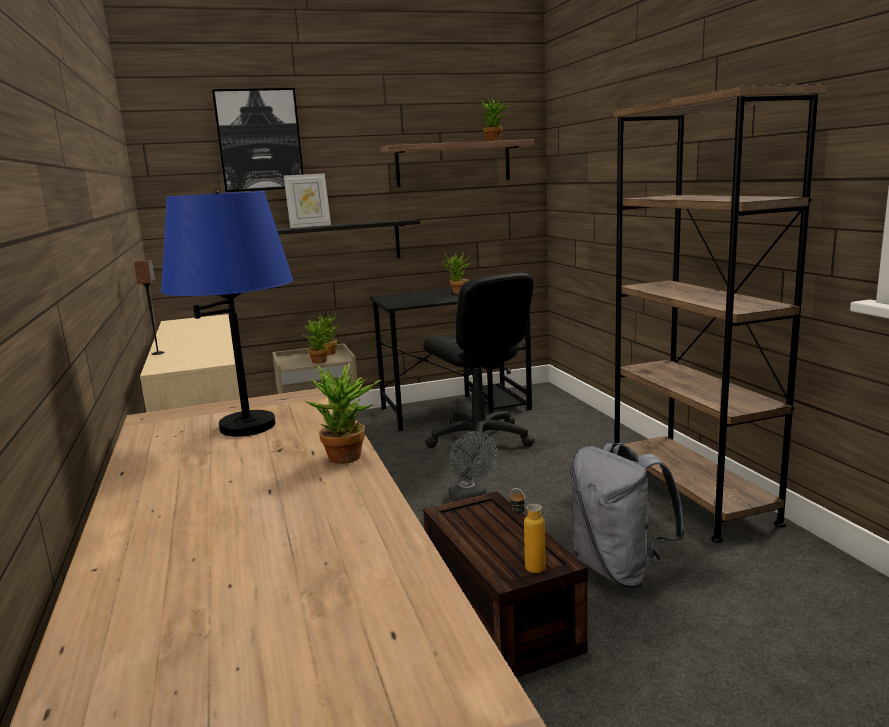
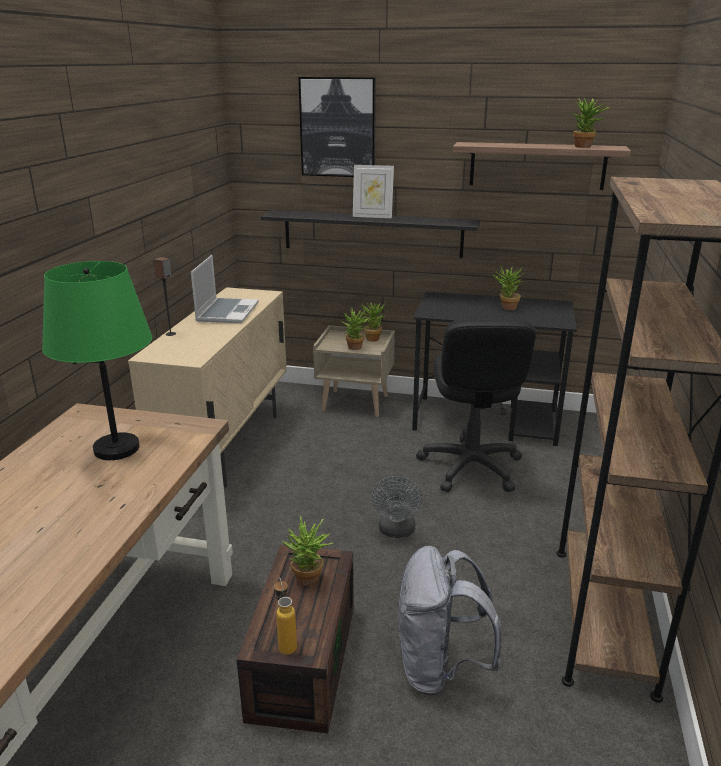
camera: 30 degrees right, 10 degrees up
(196, 332) = (227, 312): none -> laptop
(248, 426) = (117, 448): blue table lamp -> green table lamp
(349, 459) = (120, 517): potted plant -> potted plant (309, 582)

